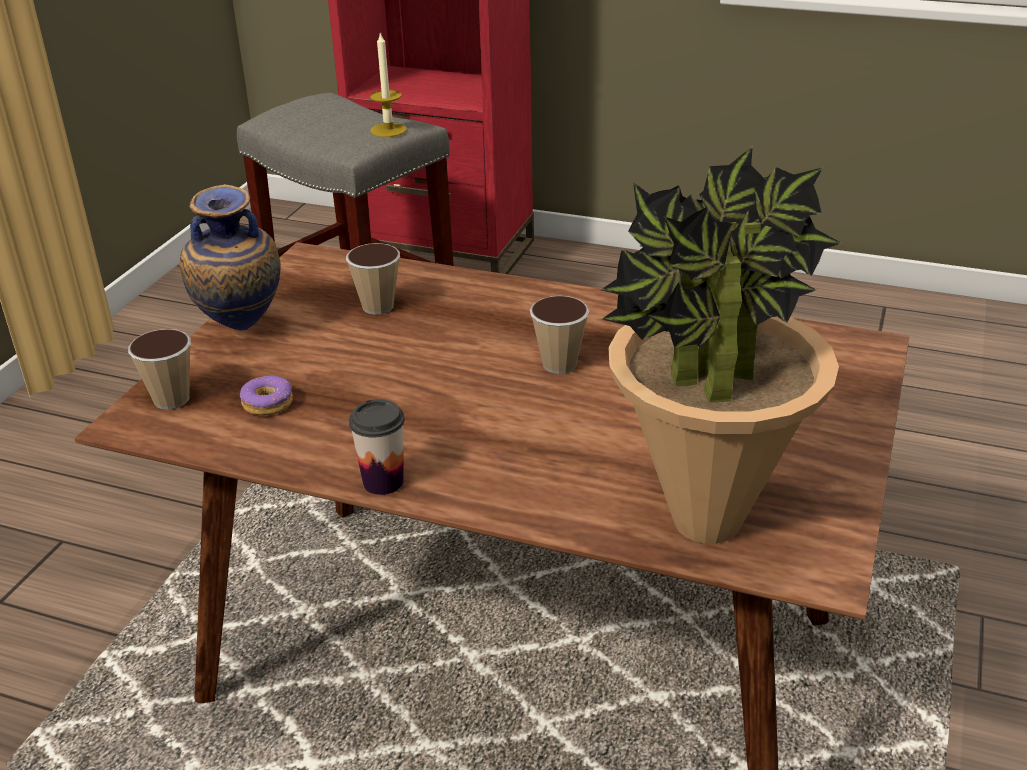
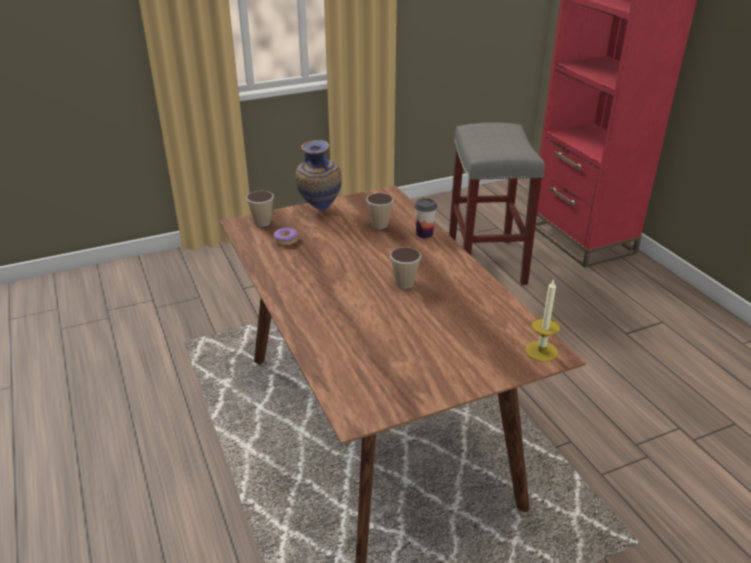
camera: 45 degrees right, 0 degrees up
(383, 482) = (274, 287): cup -> cup (424, 234)
(388, 130) = (509, 151): candle -> candle (541, 351)
(705, 523) = (347, 372): potted plant -> none

